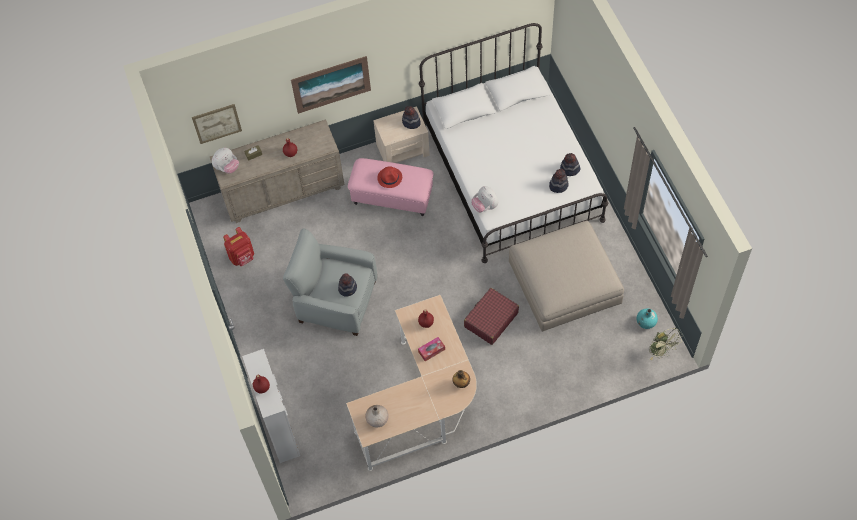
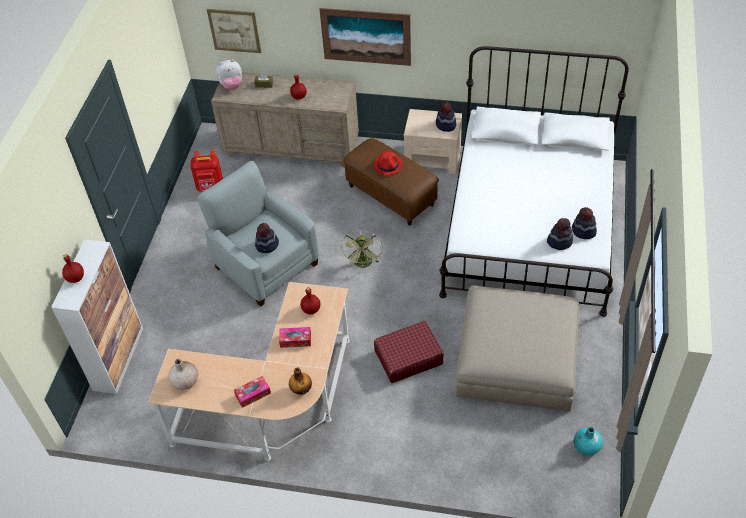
camera: 30 degrees right, 10 degrees down
(392, 197) = (390, 196): pink ottoman -> brown ottoman
(431, 403) = (253, 394): none -> tissue box
(485, 206) = (462, 227): plush toy -> none
(661, 351) = (585, 489): green fan -> green fan (364, 264)

